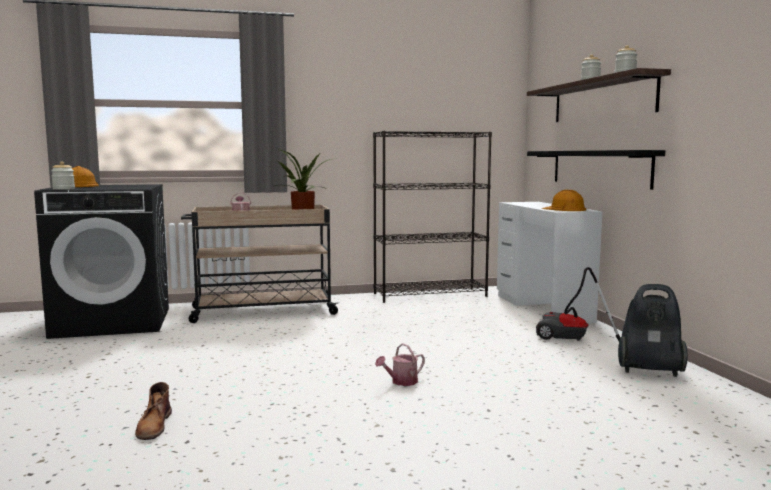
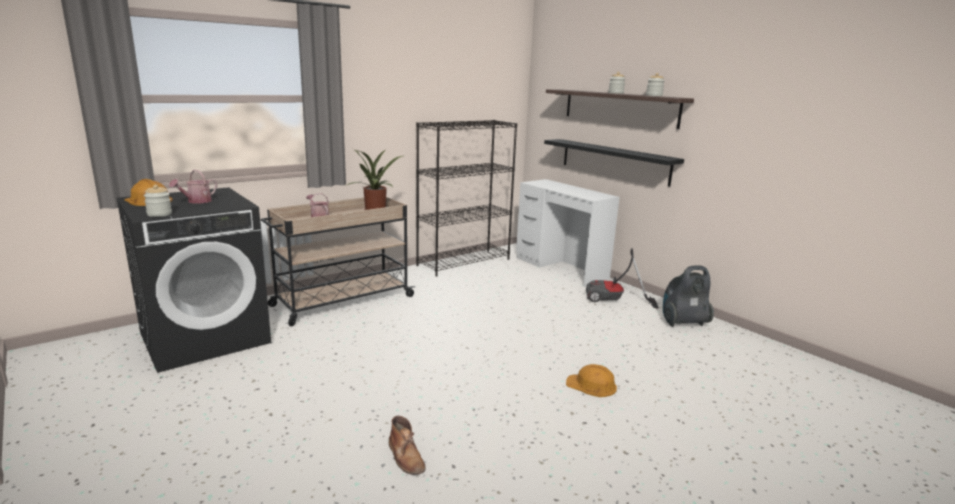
camera: 25 degrees left, 10 degrees up
(401, 382) = (543, 365): watering can -> watering can (196, 201)
(564, 209) = (590, 195): orange hard hat -> orange hard hat (591, 385)

